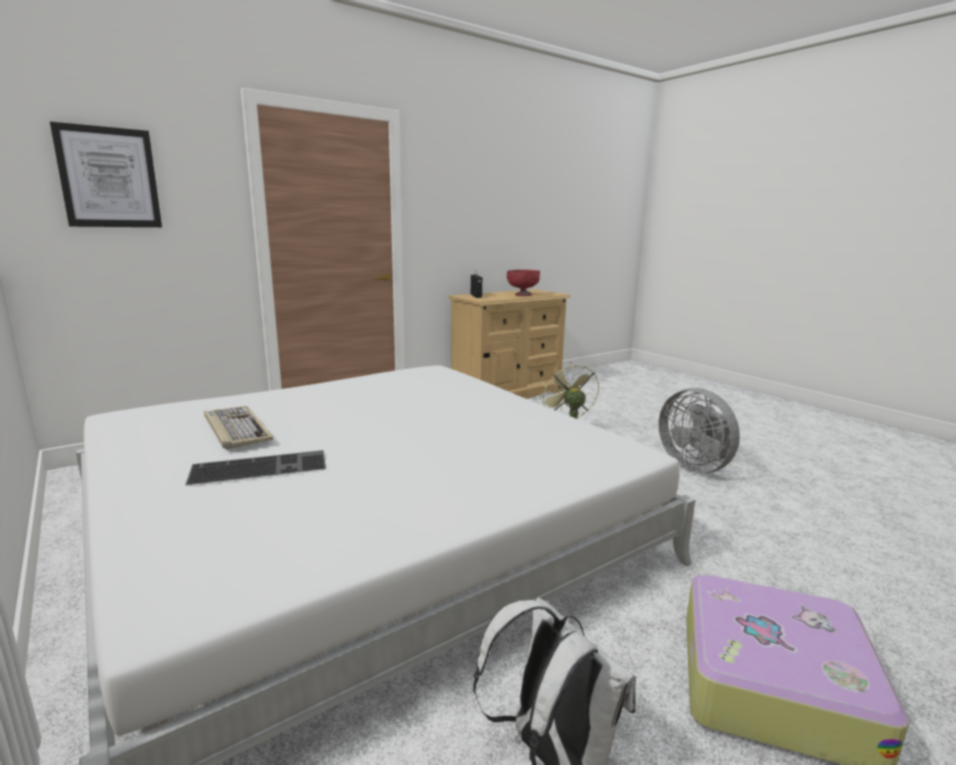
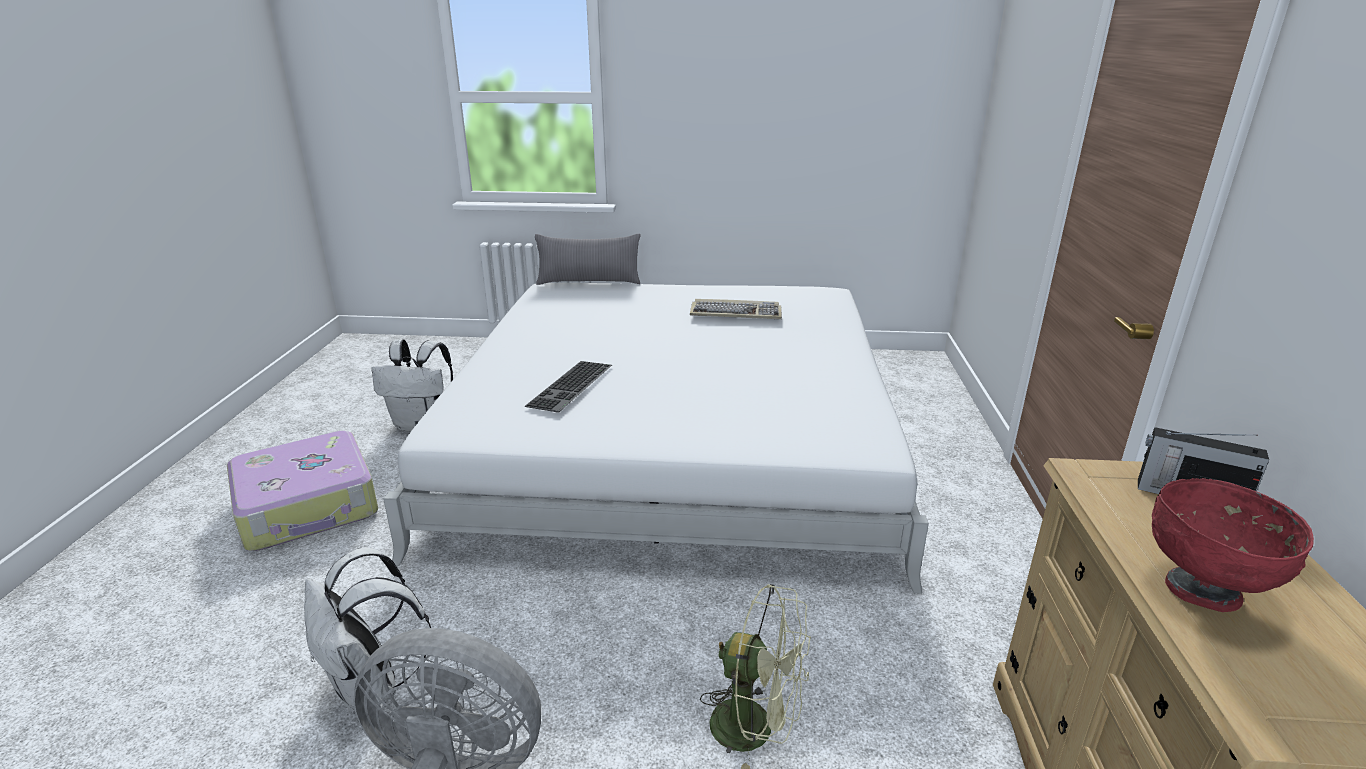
camera: 130 degrees right, 10 degrees up
(101, 583) = (589, 282): none -> grey pillow
(109, 178) = (1020, 89): picture -> none
(261, 466) = (657, 312): keyboard -> keyboard (572, 386)
(725, 509) = (372, 686): none -> white backpack

